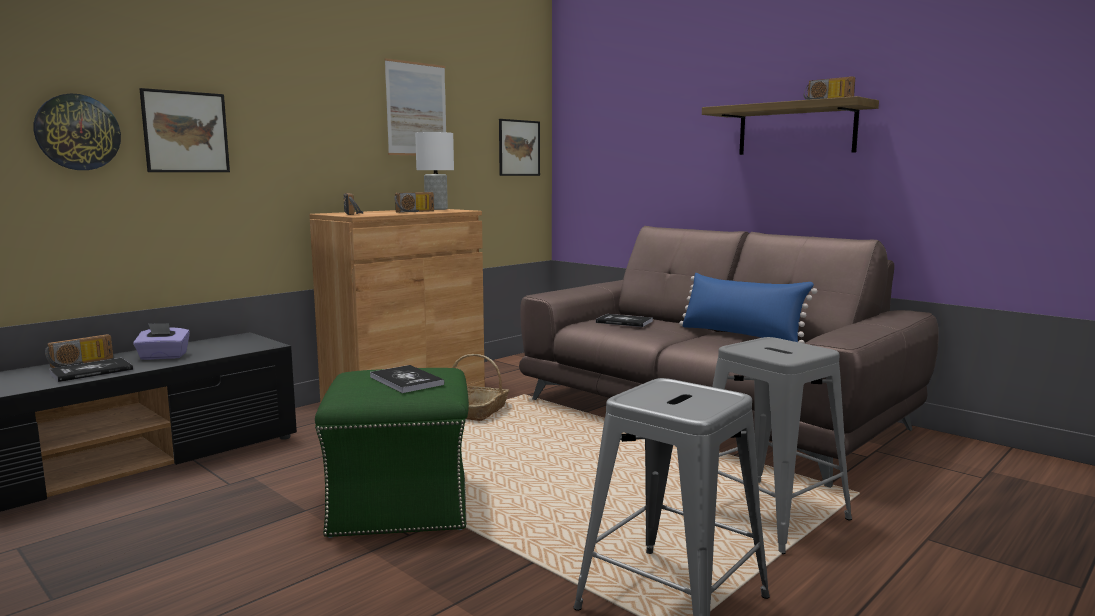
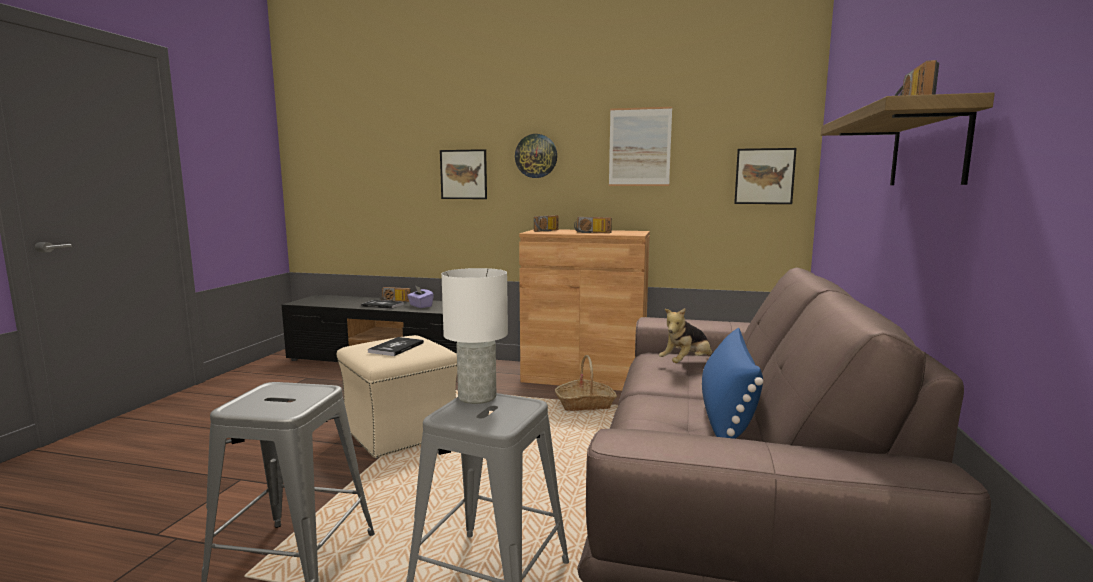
camera: 60 degrees right, 0 degrees up
(77, 132) = (410, 177): wall clock -> wall clock (536, 156)
(402, 504) = (401, 431): green ottoman -> beige ottoman
(436, 209) = (634, 231): white table lamp -> white table lamp (478, 397)
(624, 322) = (686, 363): book -> plush toy

